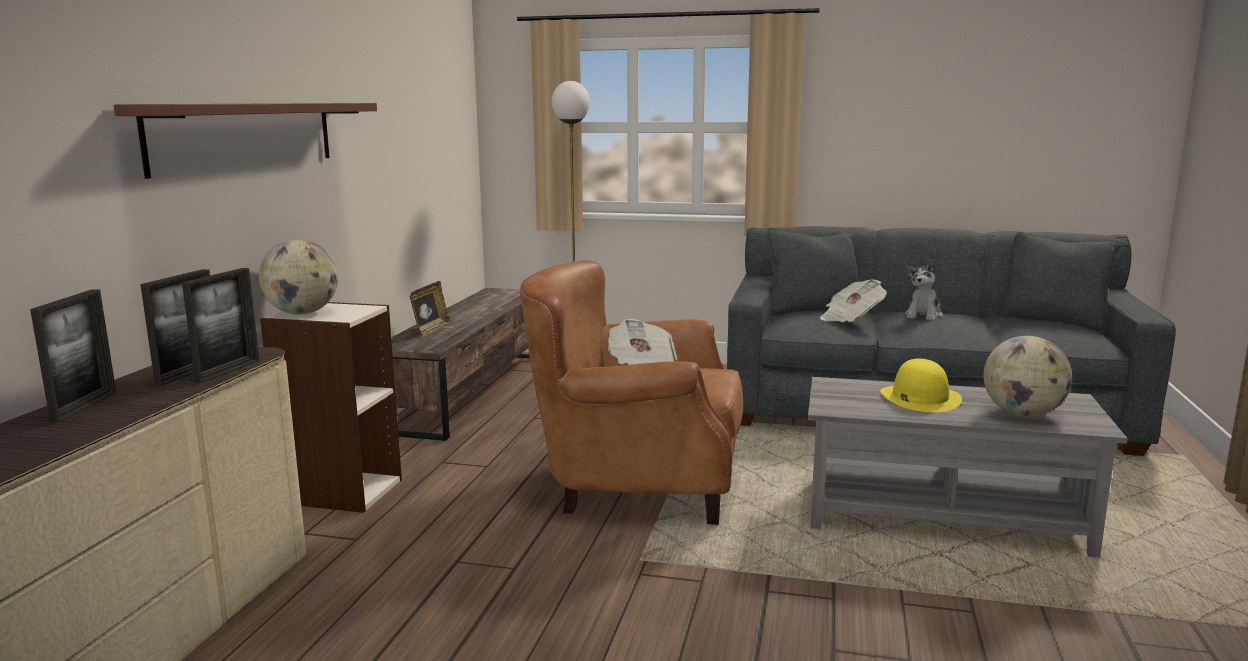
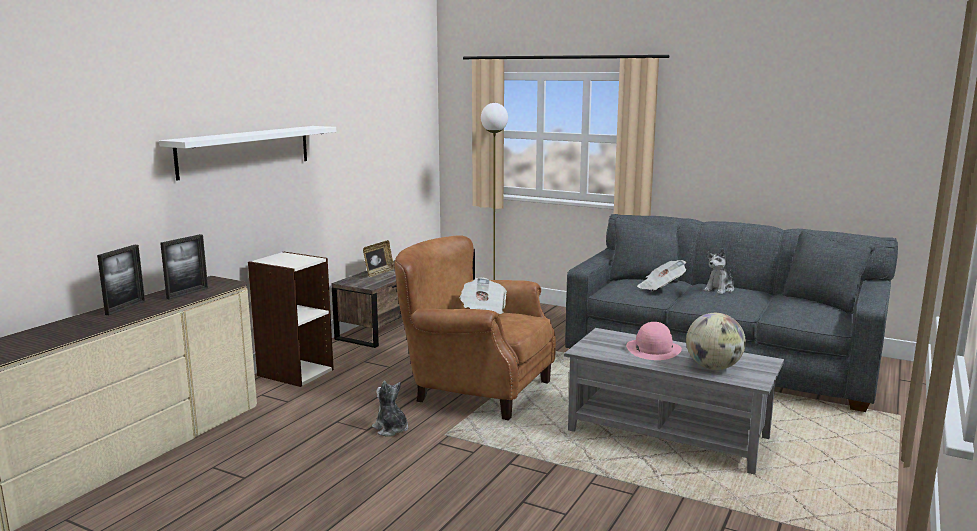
camera: 15 degrees right, 0 degrees up
(228, 371) = (208, 294): picture frame -> none
(246, 135) = (245, 151): brown shelf -> white shelf
(302, 313) = (273, 260): globe -> none
(552, 562) = (391, 429): none -> plush toy
(919, 398) = (653, 349): yellow hat -> pink hat

